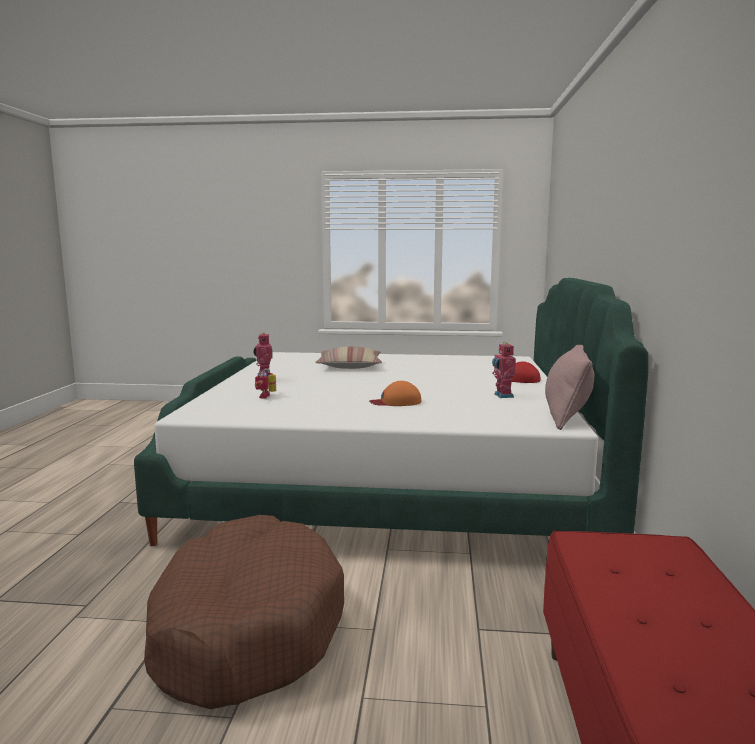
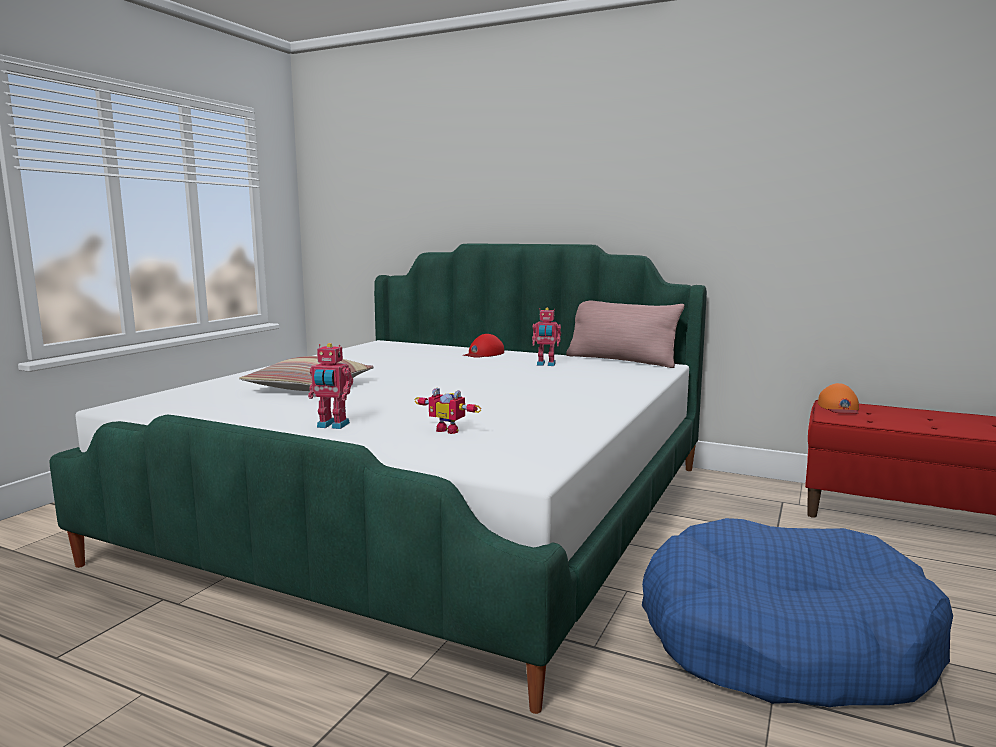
camera: 70 degrees left, 0 degrees up
(245, 628) = (782, 641): brown dog bed -> blue dog bed
(396, 402) = (539, 390): orange cap -> orange cap (839, 407)

